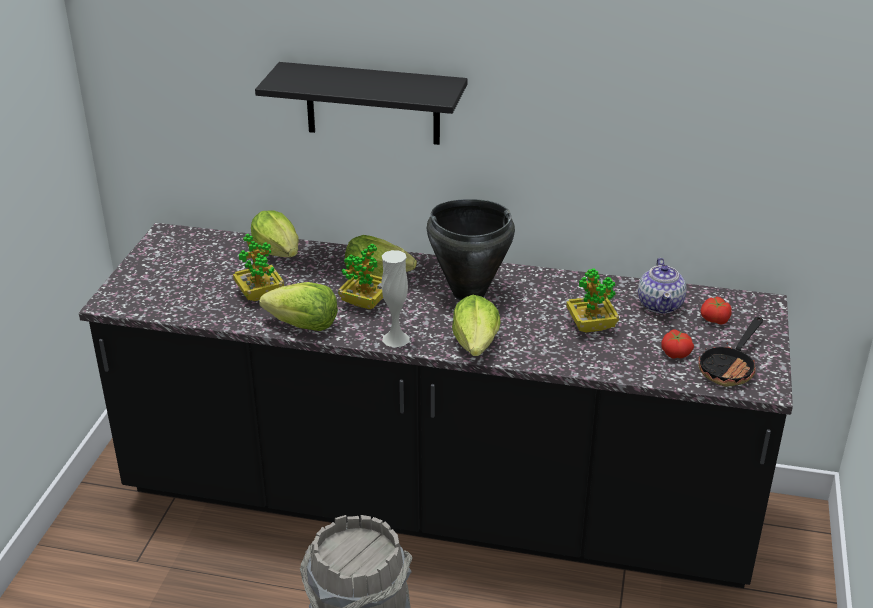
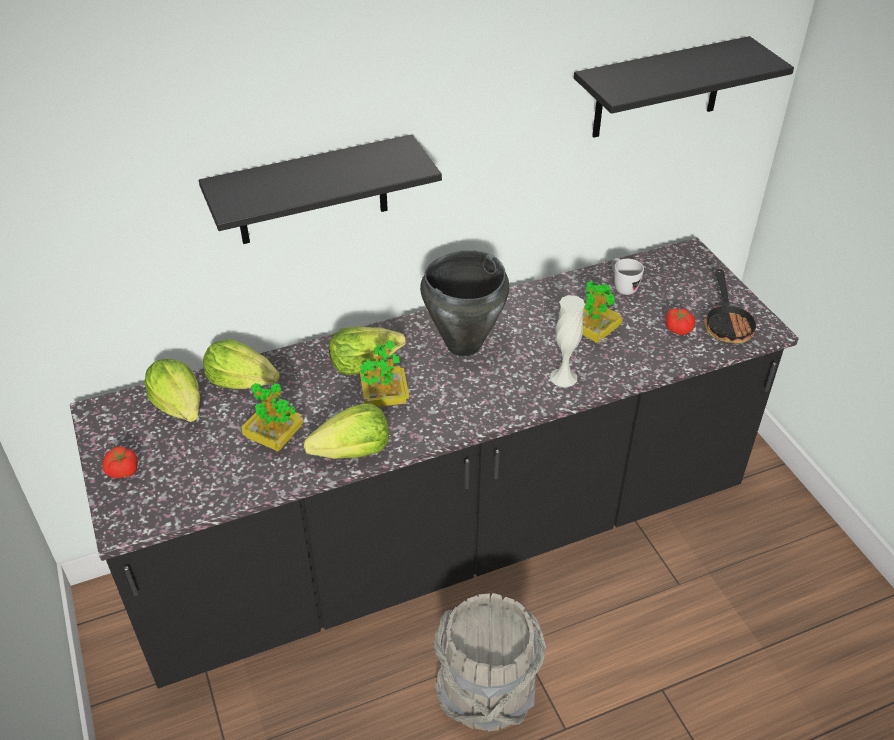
camera: 35 degrees left, 10 degrees up
(395, 339) = (451, 424): white vase -> white vase (563, 377)
(476, 344) = (523, 395): lettuce -> lettuce (180, 405)
(660, 304) = (622, 287): teapot -> white mug
(714, 319) = (673, 283): tomato -> tomato (122, 470)
(736, 108) = (658, 88): none -> black shelf

